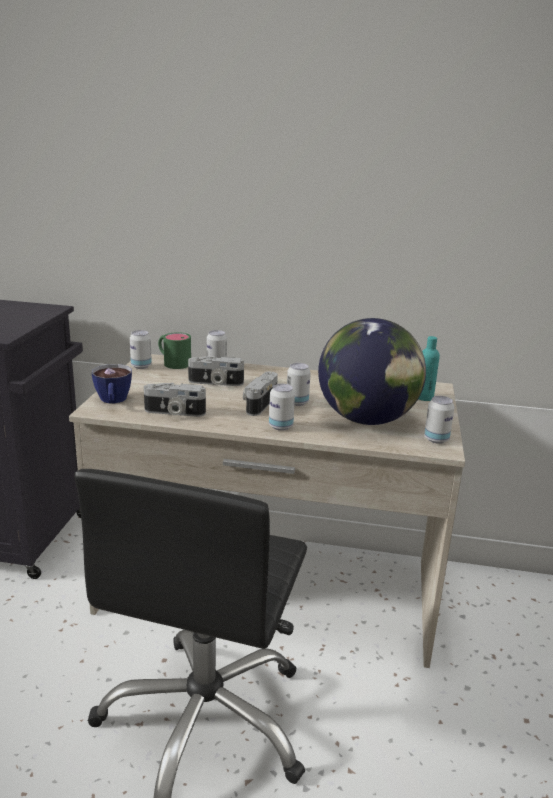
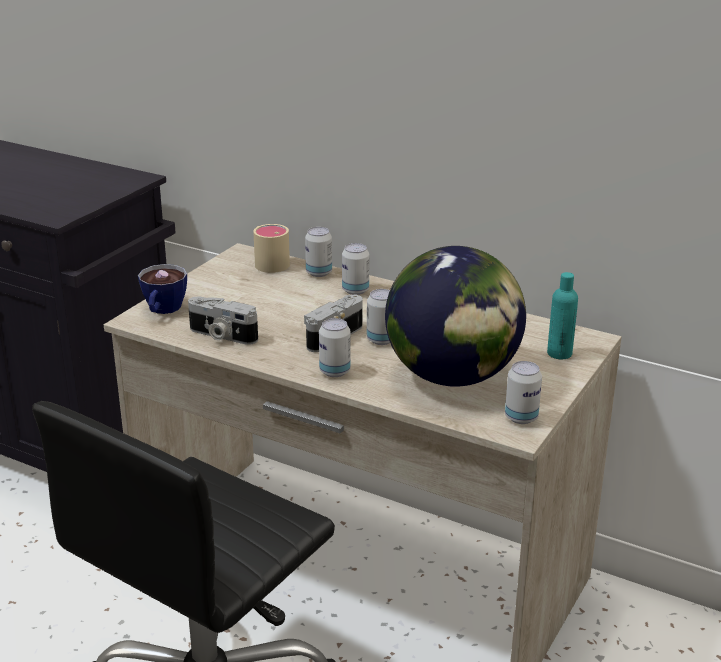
camera: 20 degrees right, 5 degrees up
(141, 366) = (226, 264): can -> can (355, 290)
(173, 362) = (268, 262): green mug -> beige mug
(215, 383) = (299, 299): camera -> none

